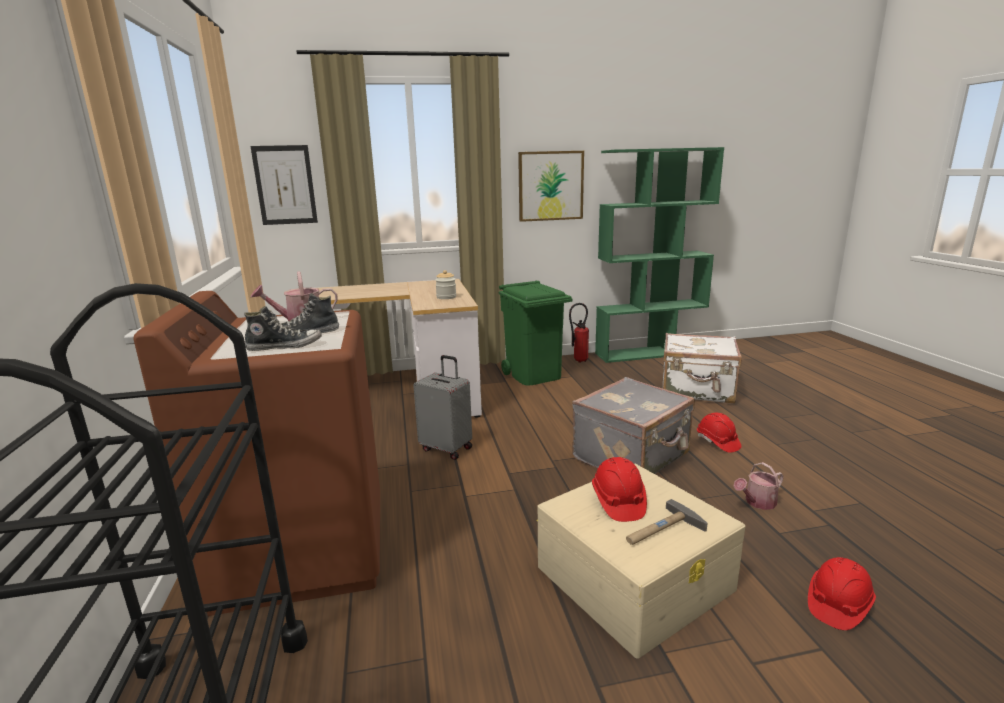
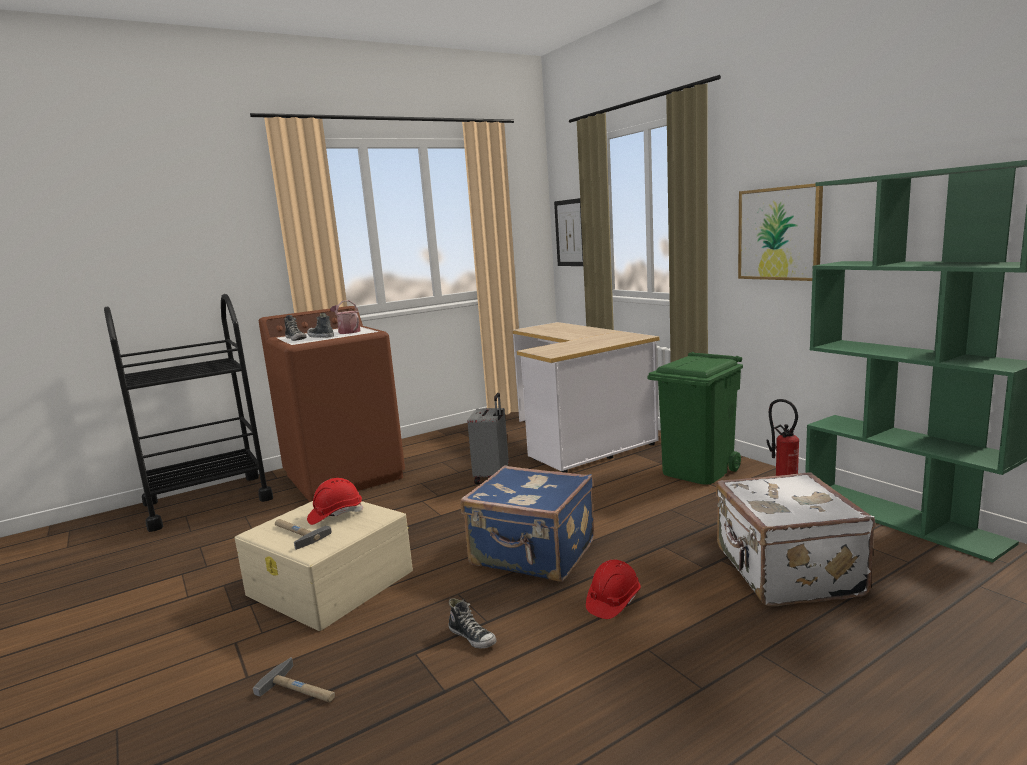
camera: 70 degrees right, 5 degrees down
(446, 297) = (571, 347): jar -> none
(632, 457) = (533, 554): grey suitcase -> blue suitcase
(757, 502) = (472, 637): watering can -> shoe
(837, 605) = (301, 689): red hard hat -> hammer

